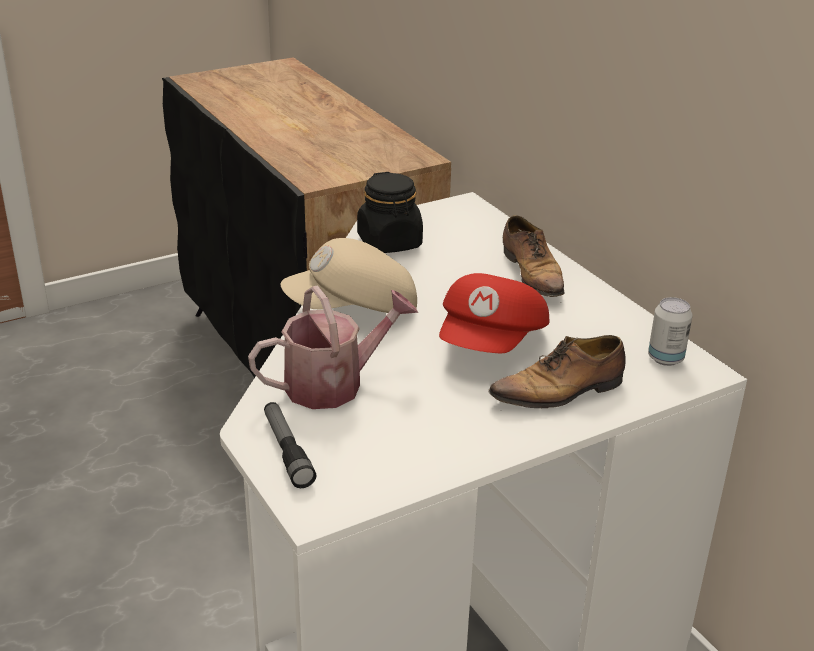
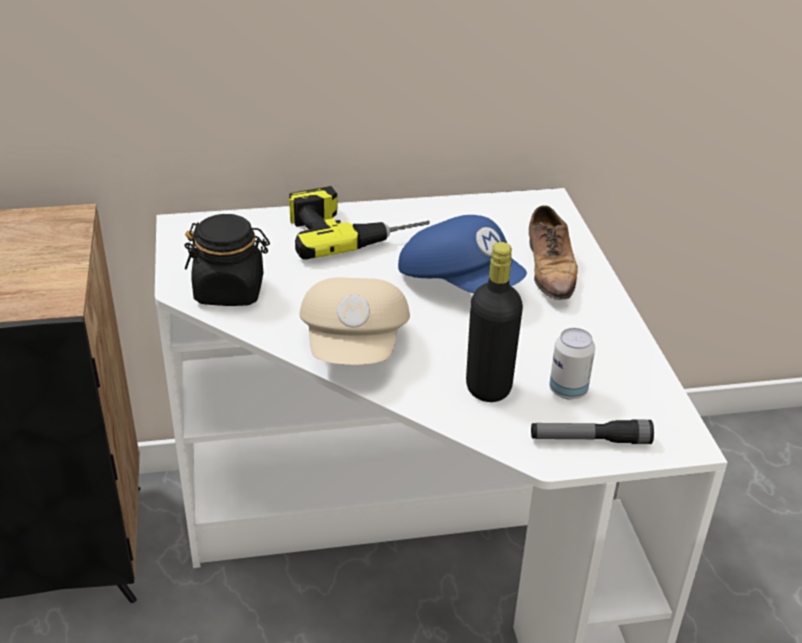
camera: 70 degrees left, 5 degrees up
(334, 384) = (488, 388): watering can -> black bottle
(492, 343) = (460, 282): red cap -> blue cap
(532, 274) = (352, 229): shoe -> power drill
(665, 358) = (523, 210): can -> can (568, 390)

